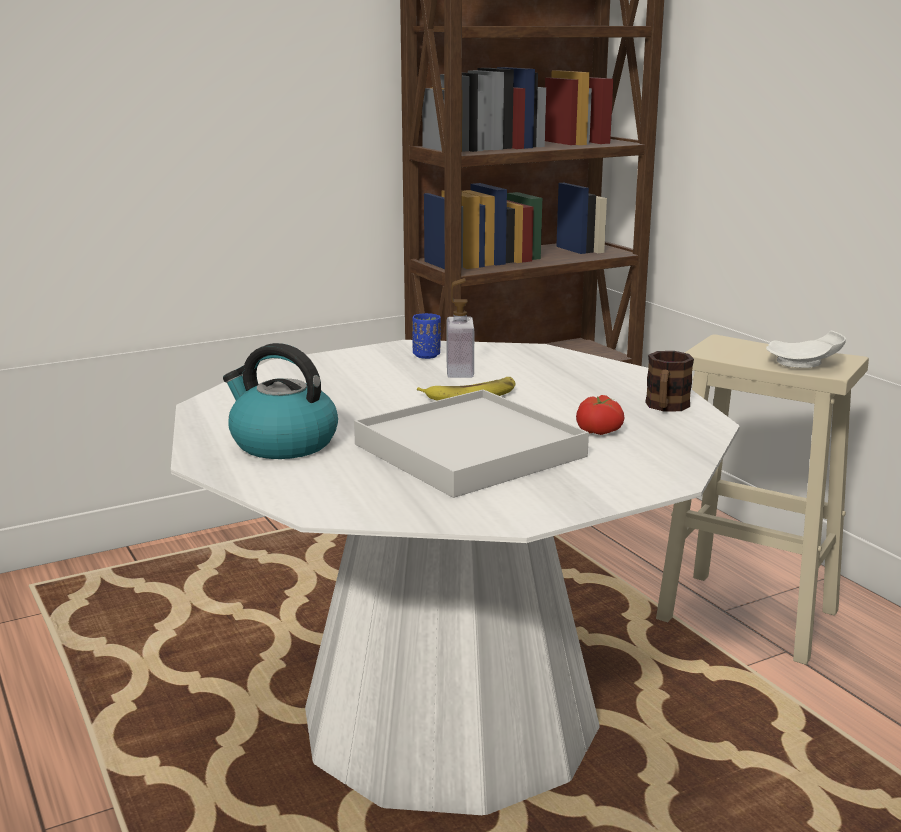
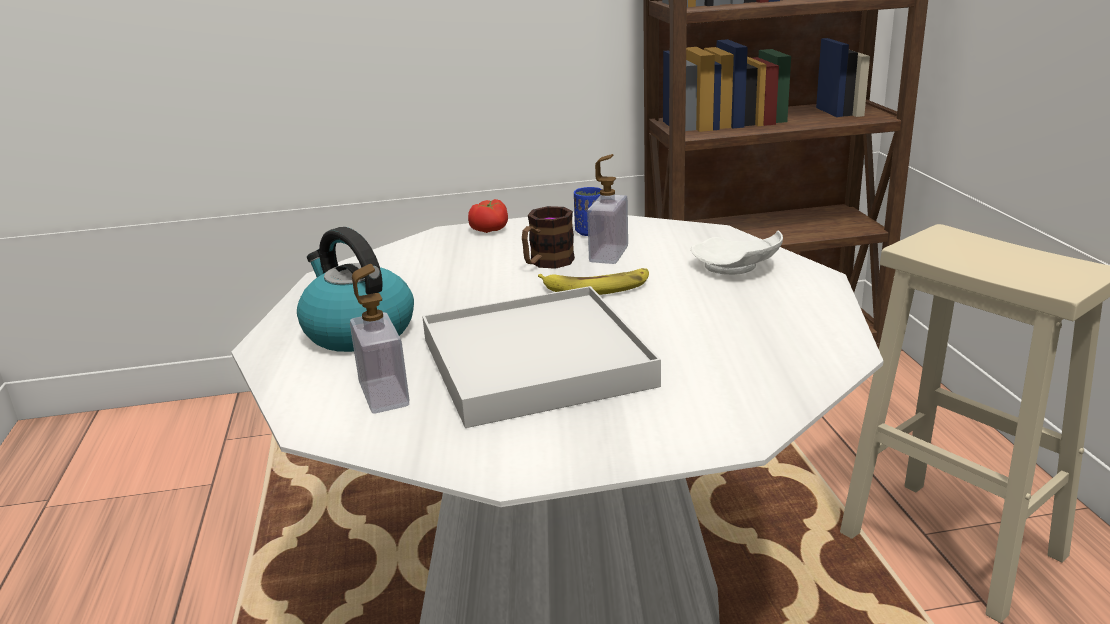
camera: 20 degrees right, 5 degrees up
(357, 484) = (384, 394): none -> soap dispenser
(600, 431) = (702, 350): tomato -> tomato (490, 229)
(666, 407) = (806, 324): mug -> mug (546, 263)
(805, 363) = (1033, 273): white plate -> white plate (736, 268)

